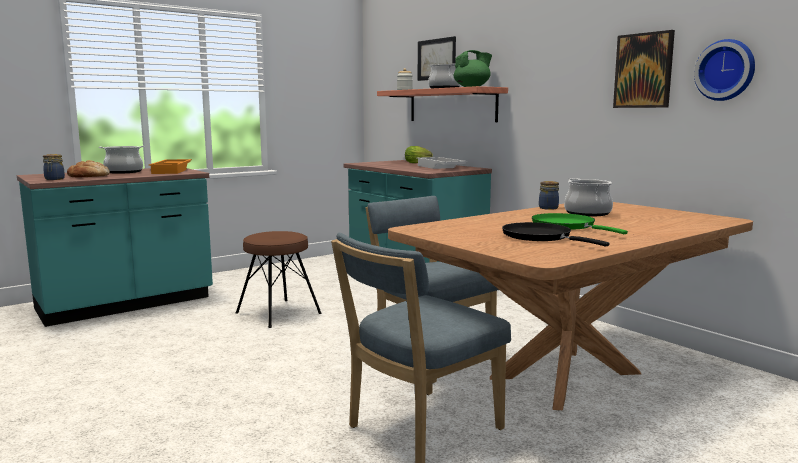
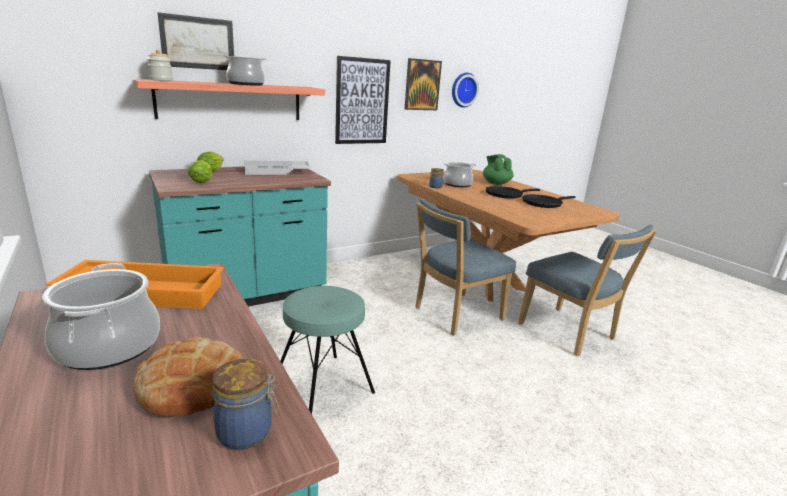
camera: 85 degrees left, 10 degrees up
(278, 313) = (323, 386): brown stool -> turquoise stool
(382, 164) = (202, 181): none -> lettuce
(472, 87) = (293, 86): green teapot -> green teapot (496, 183)
(559, 100) = (362, 101): none -> picture
(566, 226) = (506, 194): green frying pan -> black frying pan

